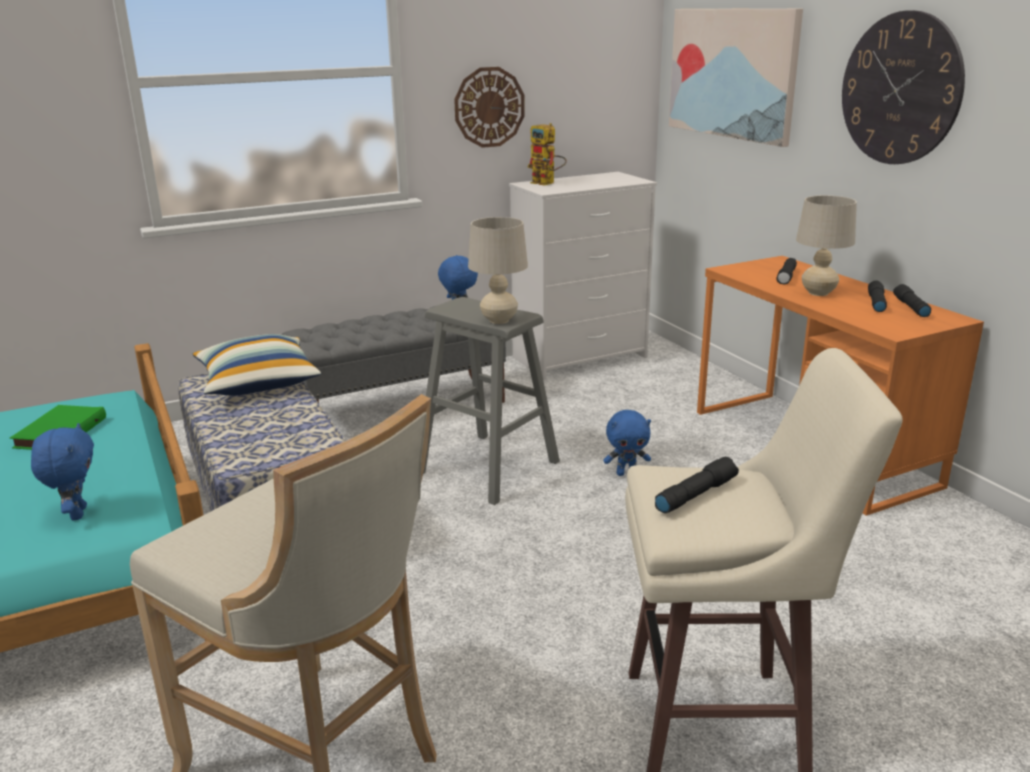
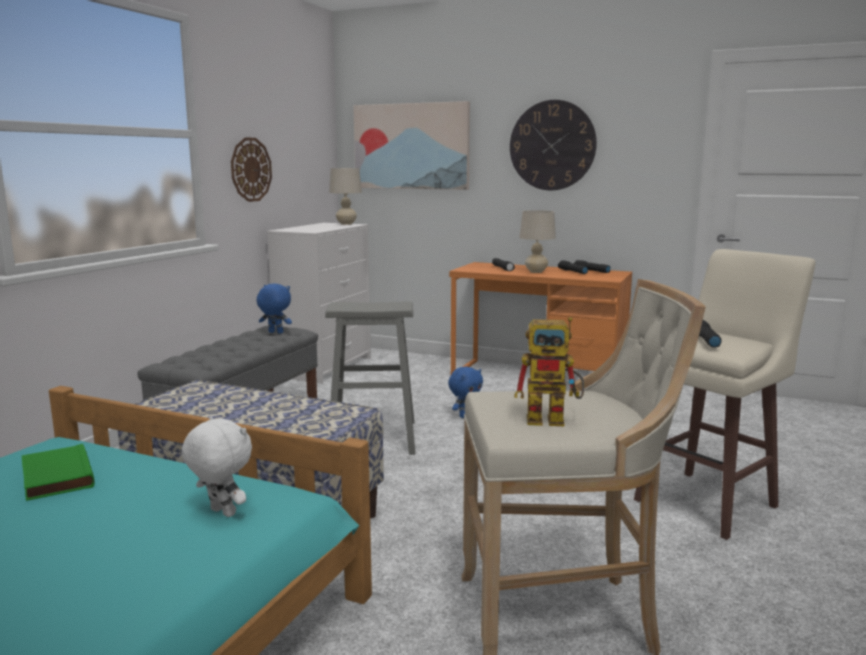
camera: 40 degrees left, 10 degrees down
(76, 513) = (221, 513): blue plush toy -> white plush toy
(257, 382) = (206, 396): pillow -> none
(499, 320) = (393, 307): beige table lamp -> beige table lamp (346, 224)
(547, 183) = (297, 229): toy robot -> toy robot (554, 419)

